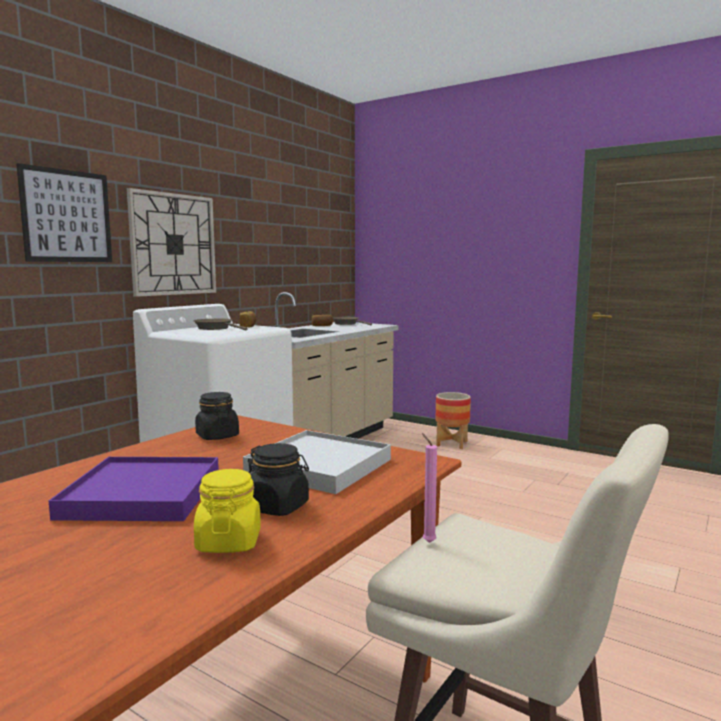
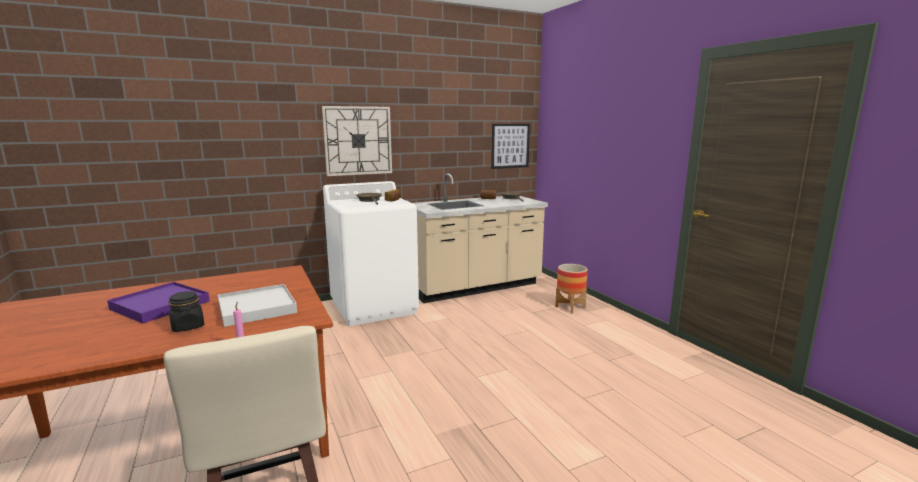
camera: 30 degrees right, 5 degrees up
(67, 216) = (280, 127): picture -> picture (510, 146)
(217, 436) = (259, 278): black jar -> none
(229, 542) = (133, 338): yellow jar -> none

